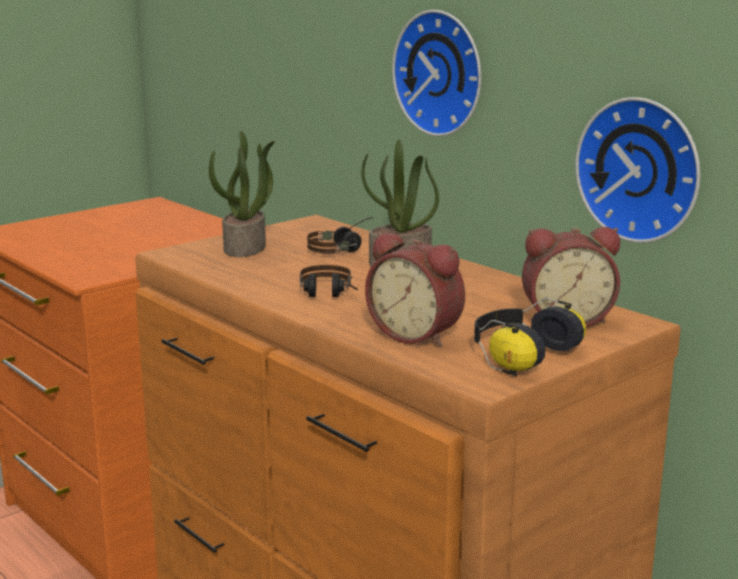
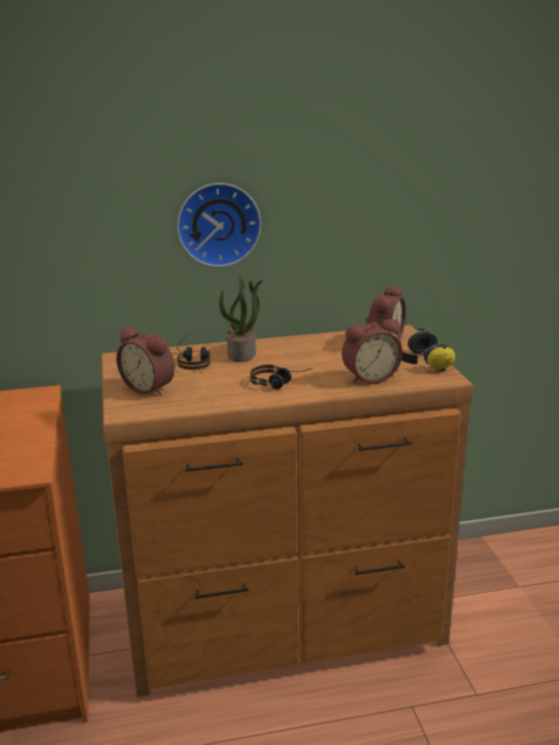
camera: 60 degrees left, 5 degrees up
(245, 248) = (150, 387): potted plant -> alarm clock
(642, 169) = (374, 251): wall clock -> none

